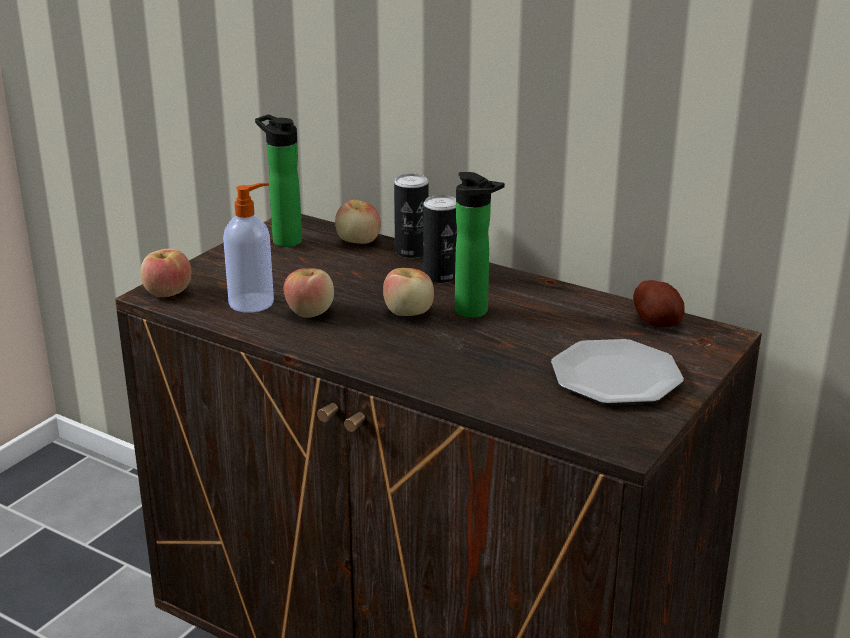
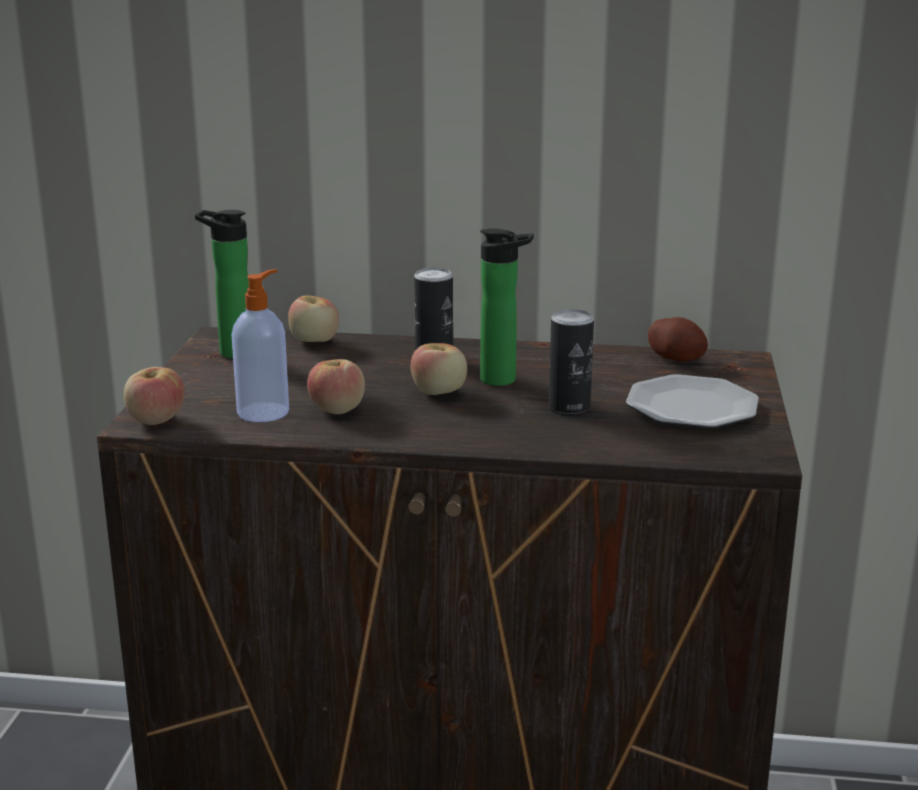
camera: 25 degrees left, 5 degrees down
(411, 252) = (380, 341): can -> can (569, 406)

